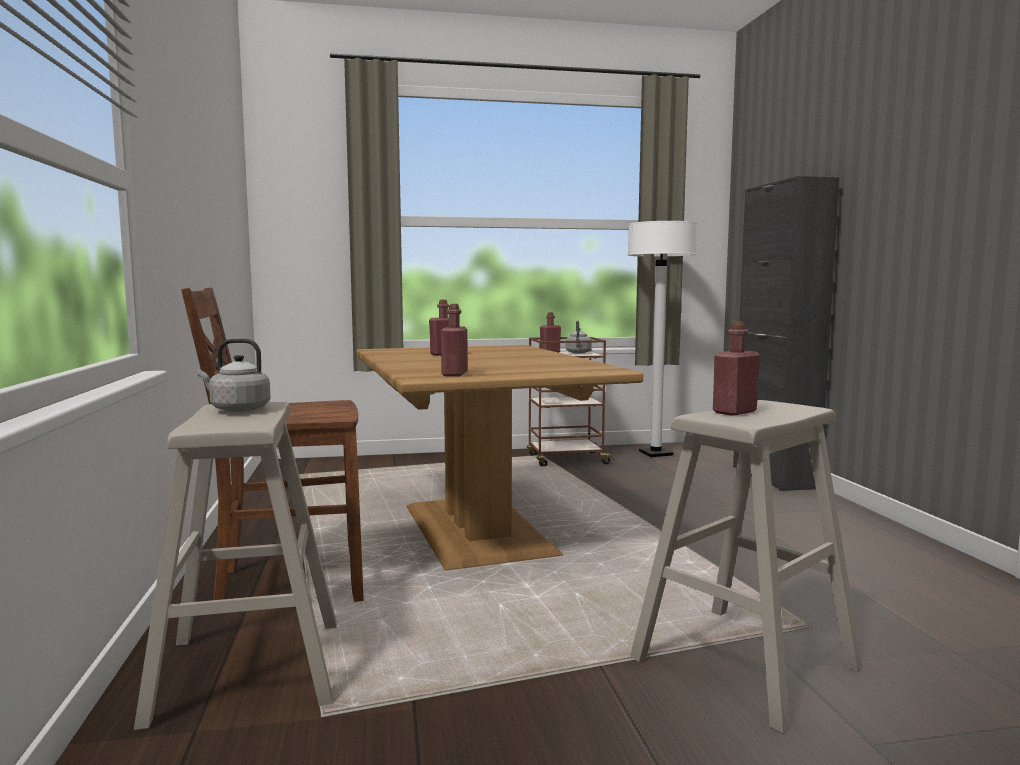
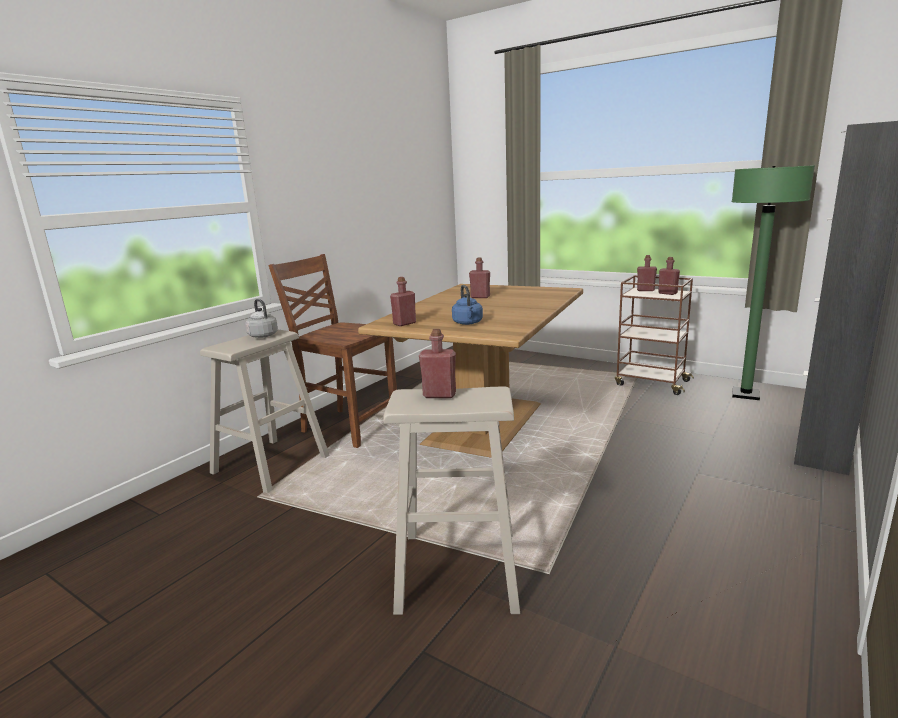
camera: 45 degrees right, 10 degrees up
(532, 368) = (468, 323): none -> blue kettle
(578, 353) = (667, 293): grey kettle -> red bottle
(655, 454) = (745, 395): white floor lamp -> green floor lamp

